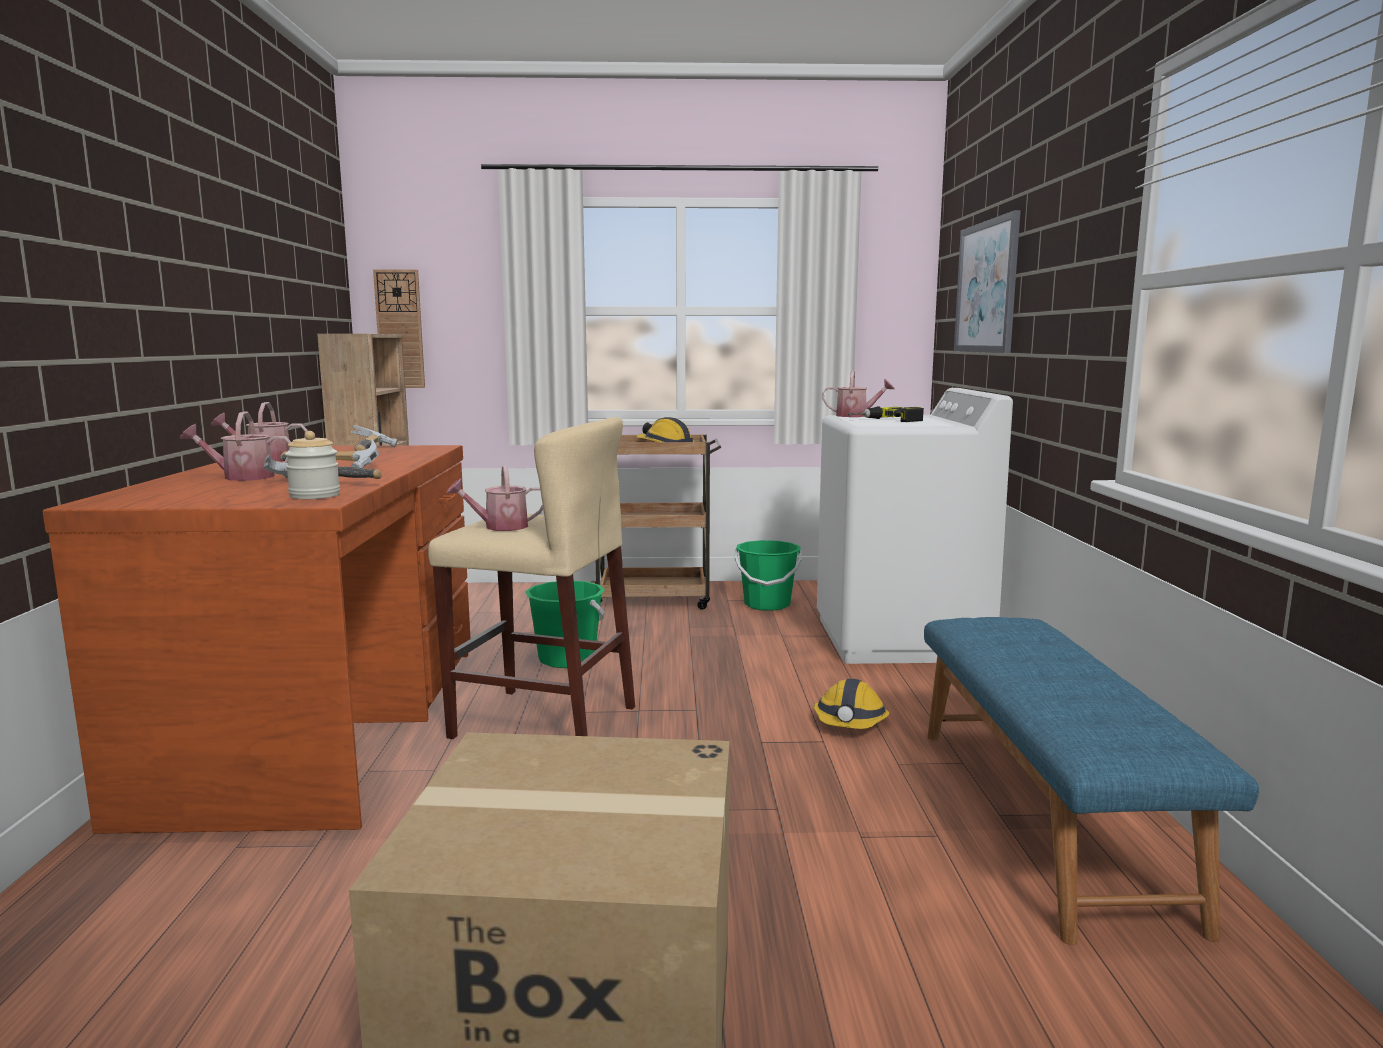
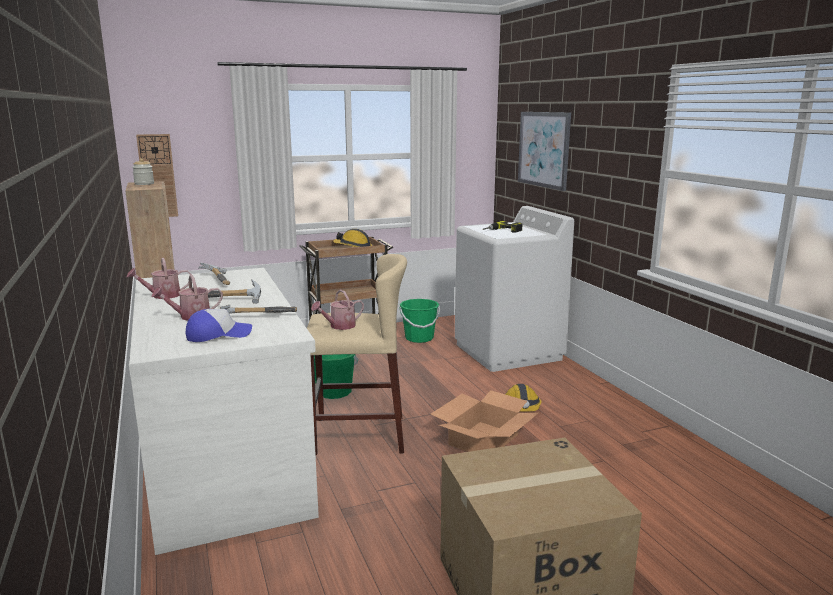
camera: 20 degrees left, 5 degrees up
(225, 494) = (218, 335): none -> cap
(315, 495) = (277, 330): jar -> jar (144, 184)
(325, 725) = (226, 460): brown desk -> white desk
(737, 761) = (483, 439): none -> cardboard box
(856, 416) = (477, 226): watering can -> none
(1046, 817) = (642, 442): blue bench -> none

